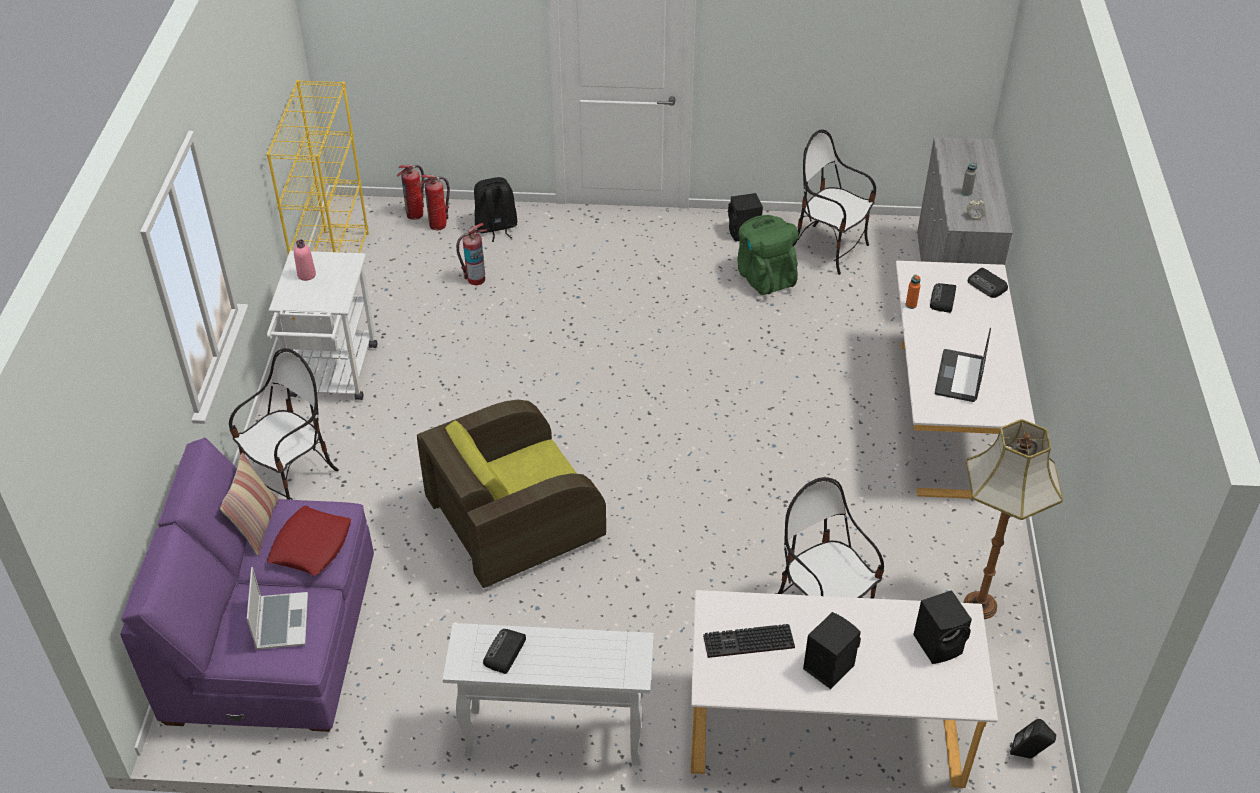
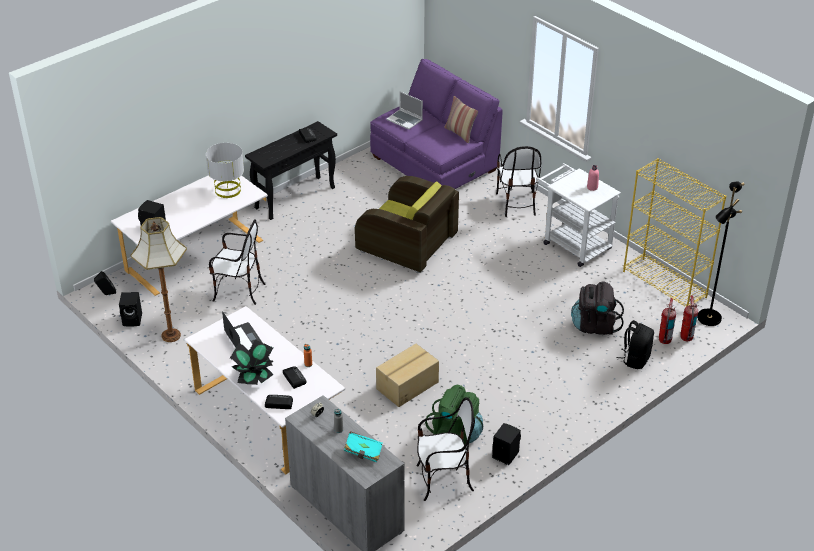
camera: 135 degrees right, 5 degrees down
(311, 545) = (432, 140): red pillow -> none
(361, 216) = (708, 317): none -> black floor lamp
(475, 279) = (594, 325): fire extinguisher -> black backpack
(513, 521) = (407, 244): brown armchair -> brown armchair turned 105 degrees clockwise
(553, 737) = (295, 197): white console table -> black console table
(747, 643) = (228, 190): keyboard -> grey table lamp
(754, 349) = (406, 385): none -> cardboard box
(827, 666) = (190, 200): black speaker -> black speaker (133, 320)
(963, 163) = (363, 452): none -> turquoise book
(987, 329) = (254, 376): none -> potted plant

